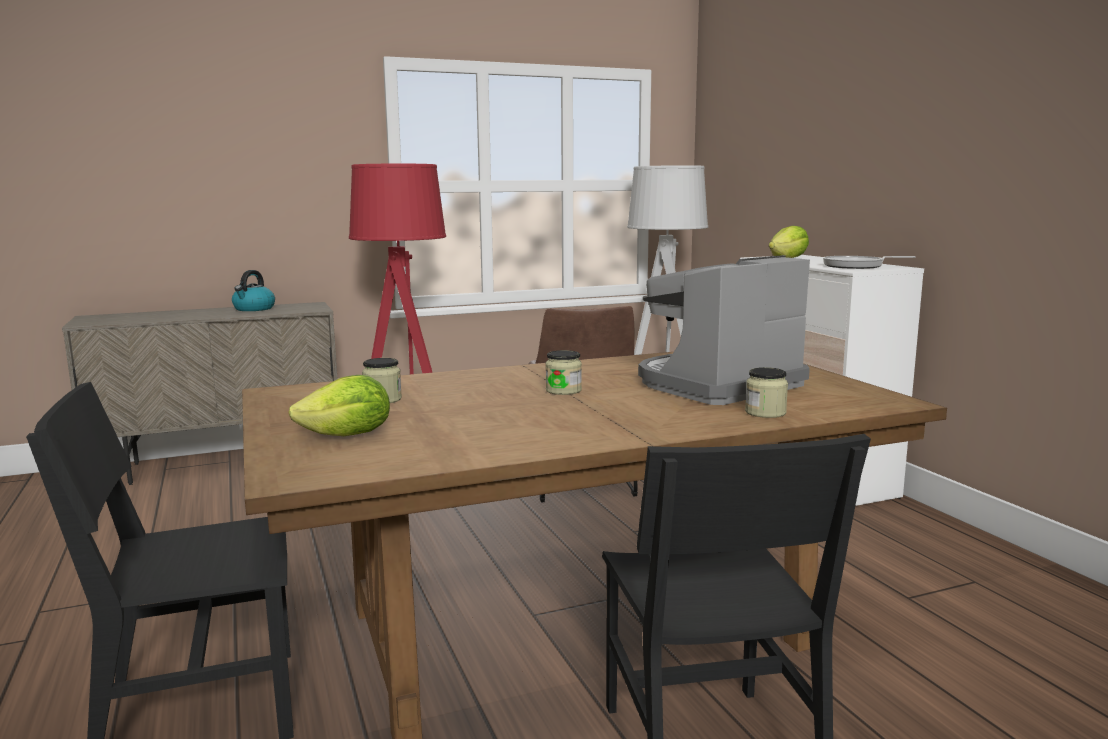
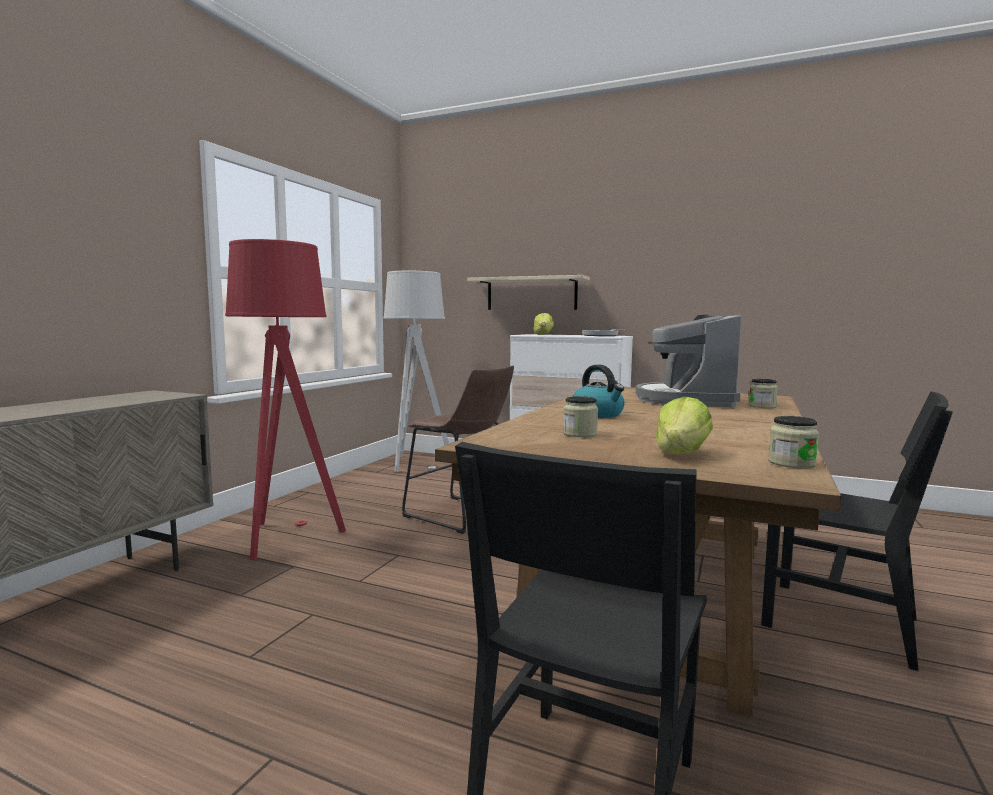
camera: 45 degrees left, 5 degrees down
(254, 309) = (93, 401): kettle -> kettle (598, 414)
(563, 390) = (642, 413): jar -> jar (791, 463)
(813, 193) = (531, 294): none -> beige shelf

